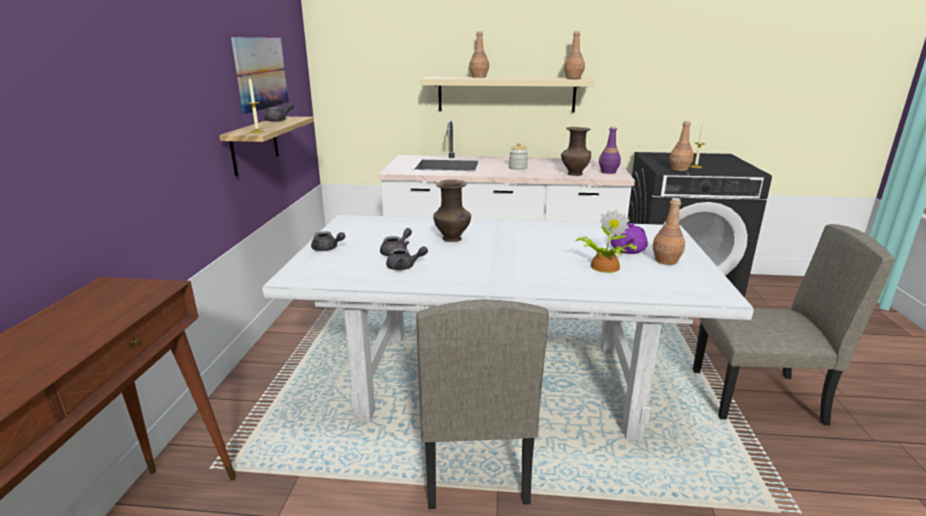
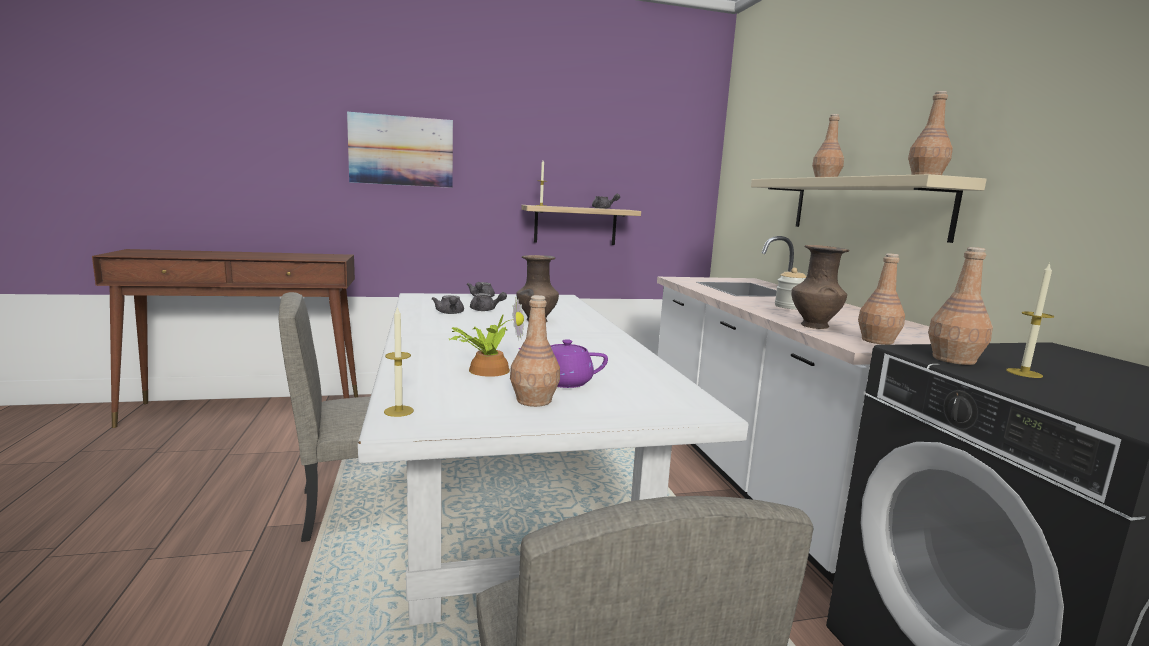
camera: 70 degrees right, 10 degrees down
(261, 73) = (610, 167): picture -> picture (401, 151)
(608, 172) = (877, 341): purple bottle -> brown bottle
(700, 296) = (398, 411): none -> candle

